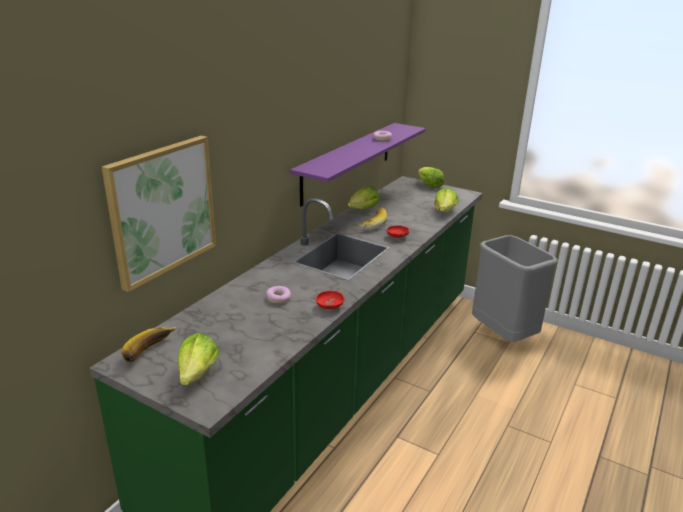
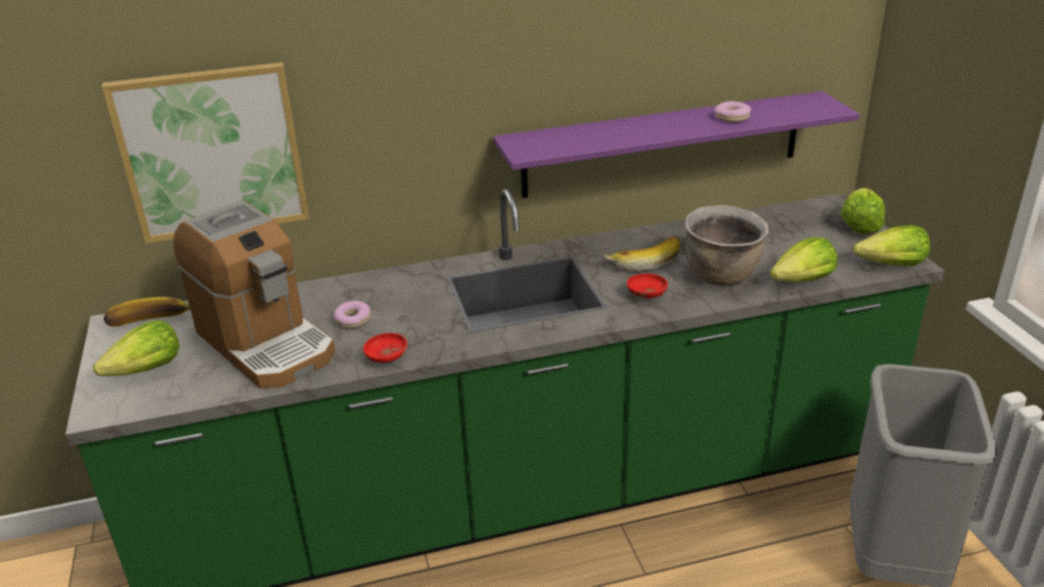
camera: 45 degrees right, 5 degrees up
(248, 328) = (265, 343): none -> coffee machine
(364, 209) = (675, 232): lettuce -> lettuce (891, 265)
(412, 219) = (721, 275): none -> brown cooking pot

